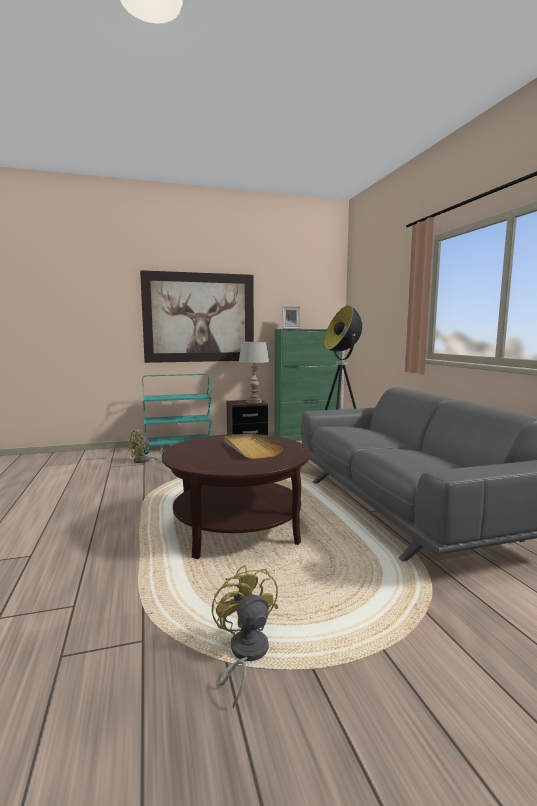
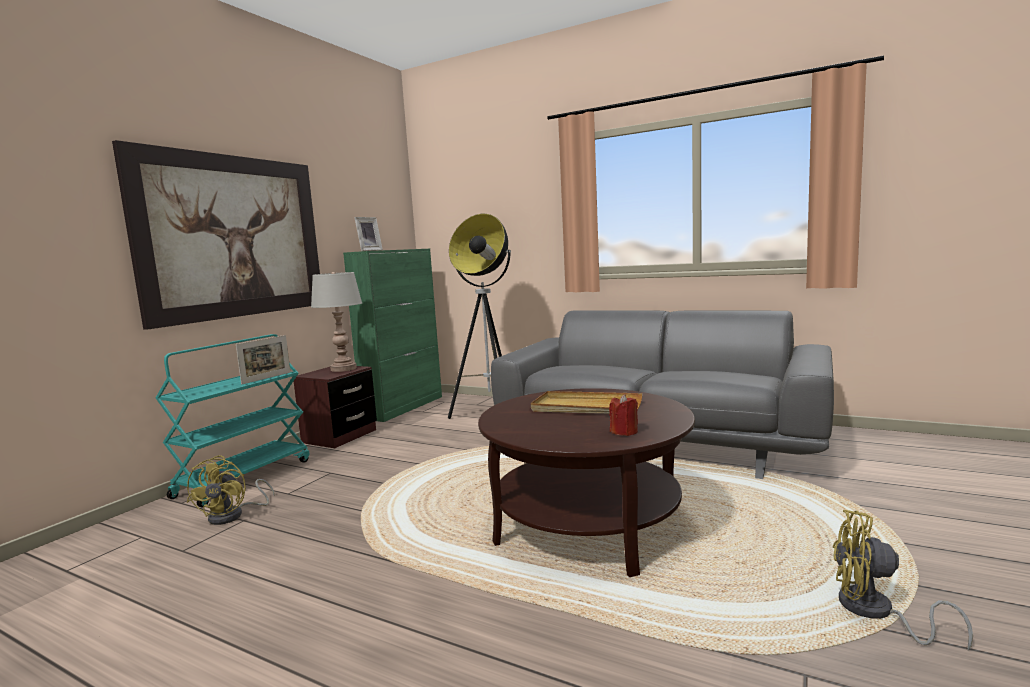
camera: 45 degrees left, 0 degrees up
(192, 397) = (266, 378): none -> picture frame
(215, 464) = (624, 432): none -> red candle

